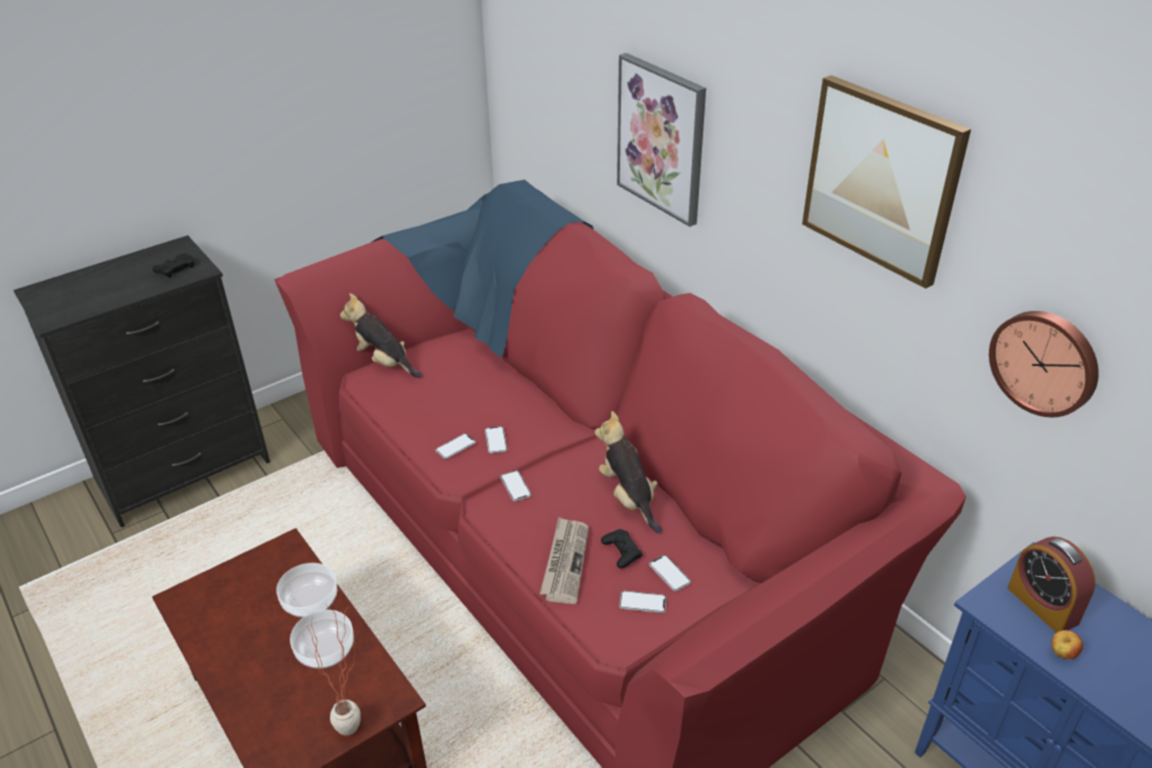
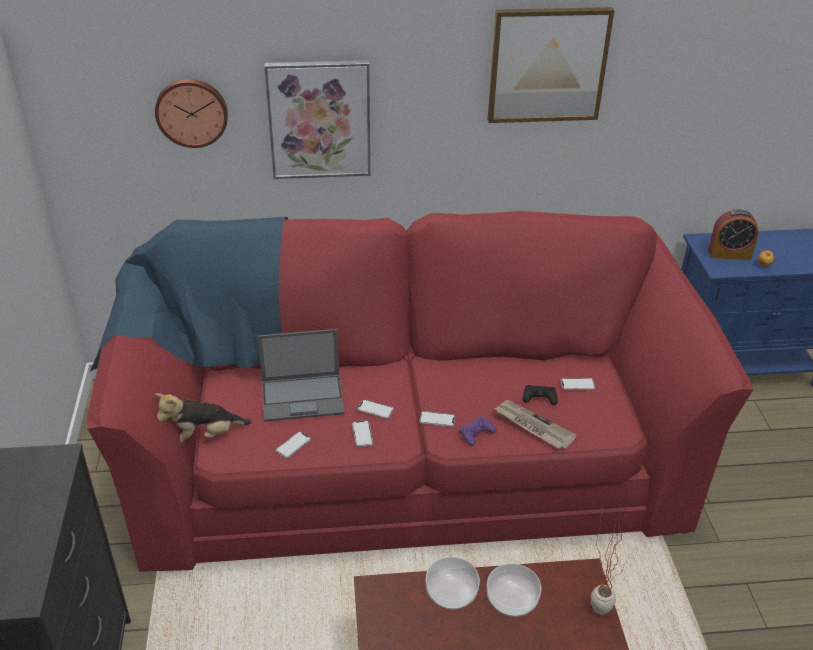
camera: 60 degrees left, 0 degrees up
(175, 268) = (30, 475): black game controller -> none
(479, 392) = (303, 397): none -> laptop
(517, 523) = (476, 433): none -> purple game controller
(628, 497) = (488, 373): plush toy -> none
(642, 602) = (595, 406): phone -> phone (293, 445)
(1045, 362) = (677, 125): wall clock -> wall clock (192, 112)

